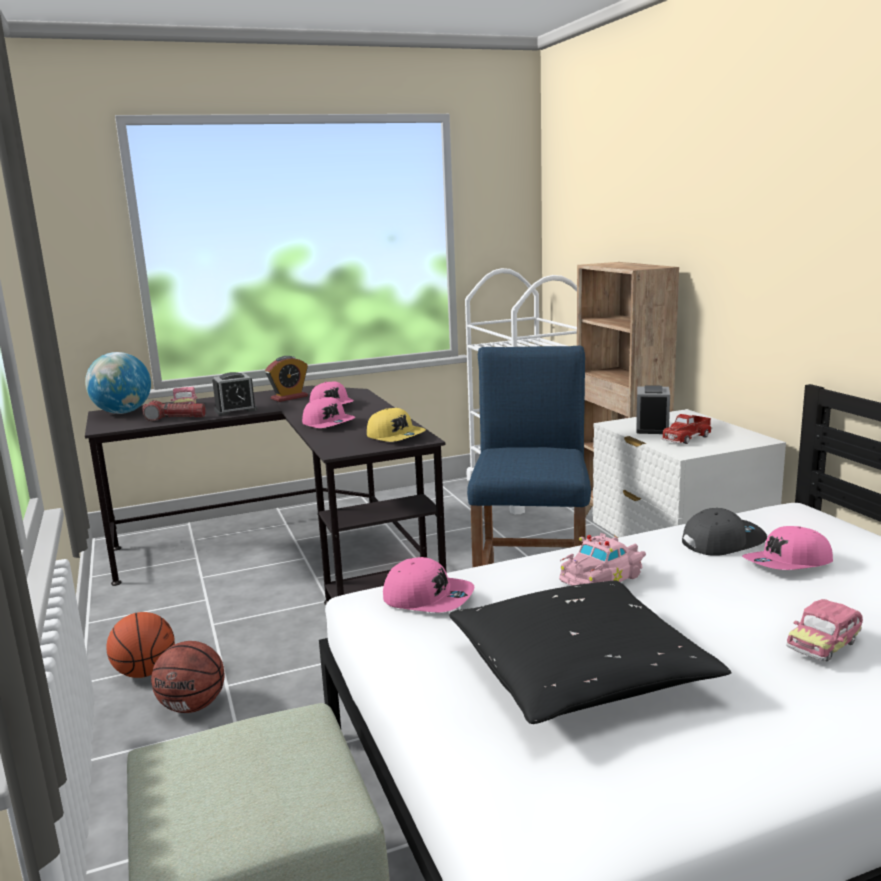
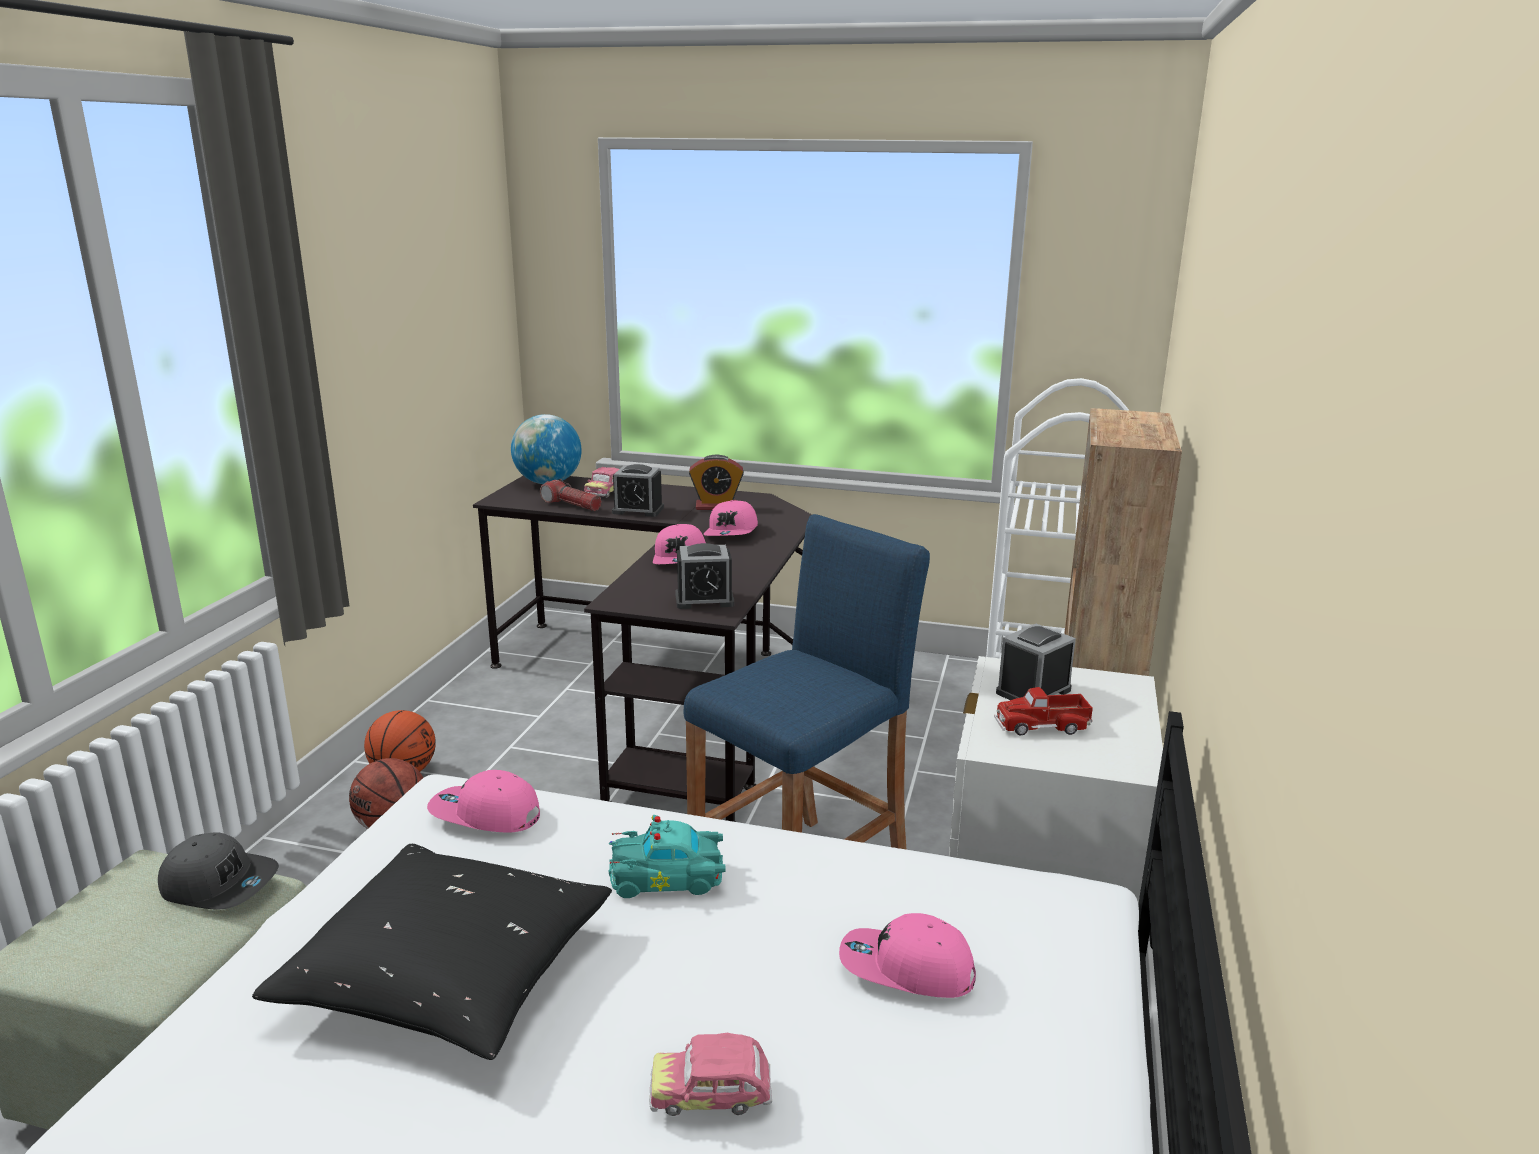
camera: 35 degrees right, 5 degrees up
(396, 436) = (704, 600): yellow cap -> alarm clock
(428, 597) = (485, 815): pink cap -> pink cap turned 135 degrees clockwise
(603, 578) = (670, 877): pink toy car -> turquoise toy car
(722, 541) = (890, 897): grey cap -> grey cap (220, 884)

